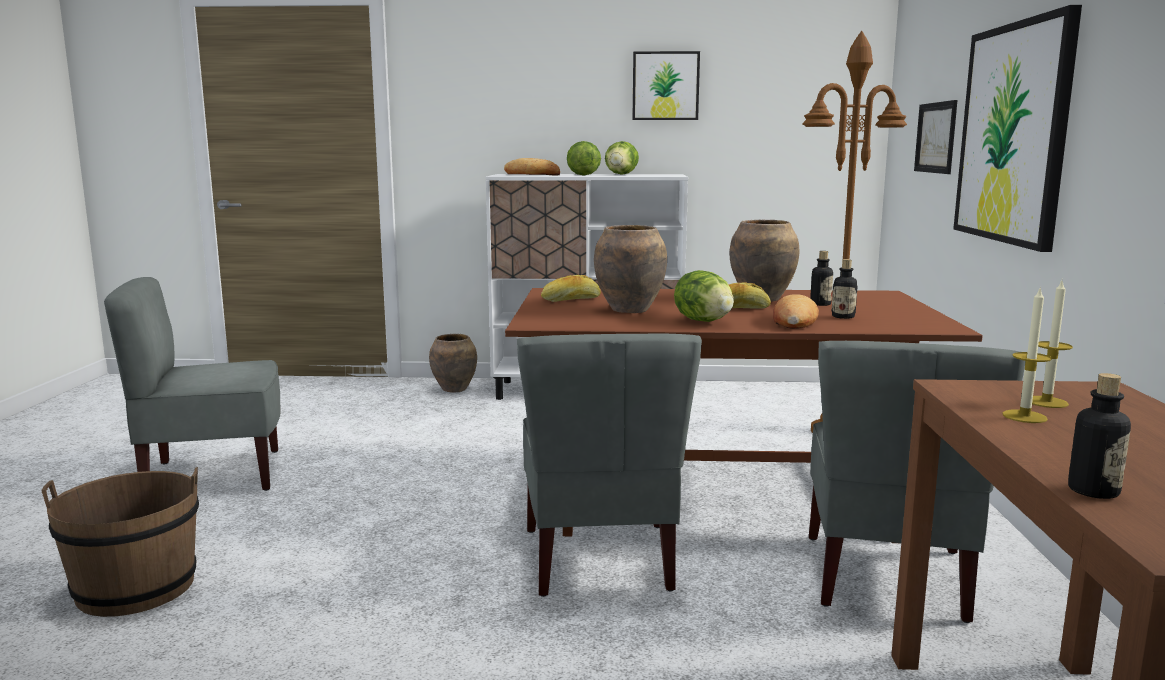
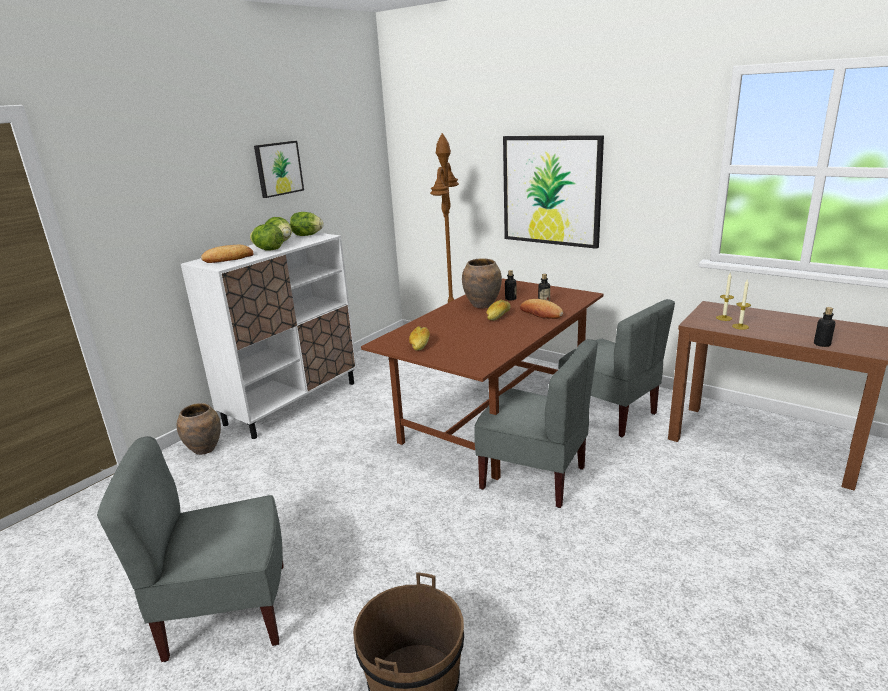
camera: 55 degrees left, 10 degrees up
(213, 475) = (226, 613): grey chair -> grey chair turned 60 degrees clockwise
(630, 310) = (470, 337): brown vase -> none
(704, 321) = (520, 329): lettuce -> lettuce (307, 235)
(935, 137) = (462, 187): picture -> none

